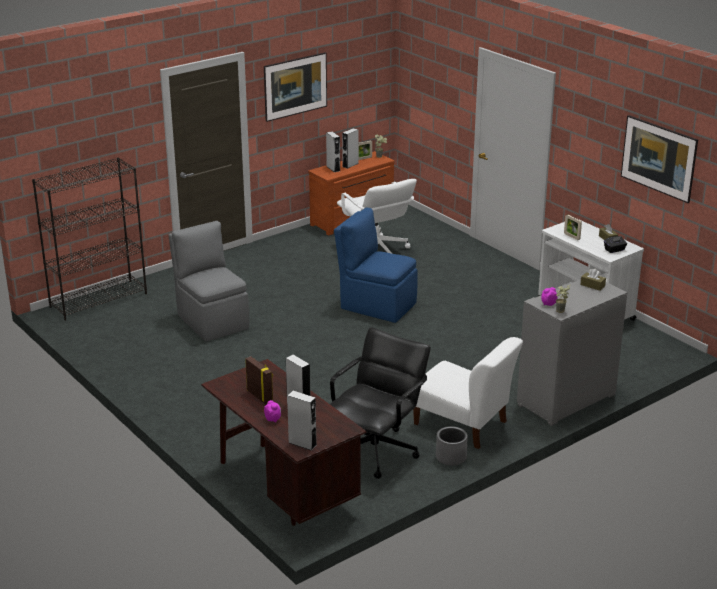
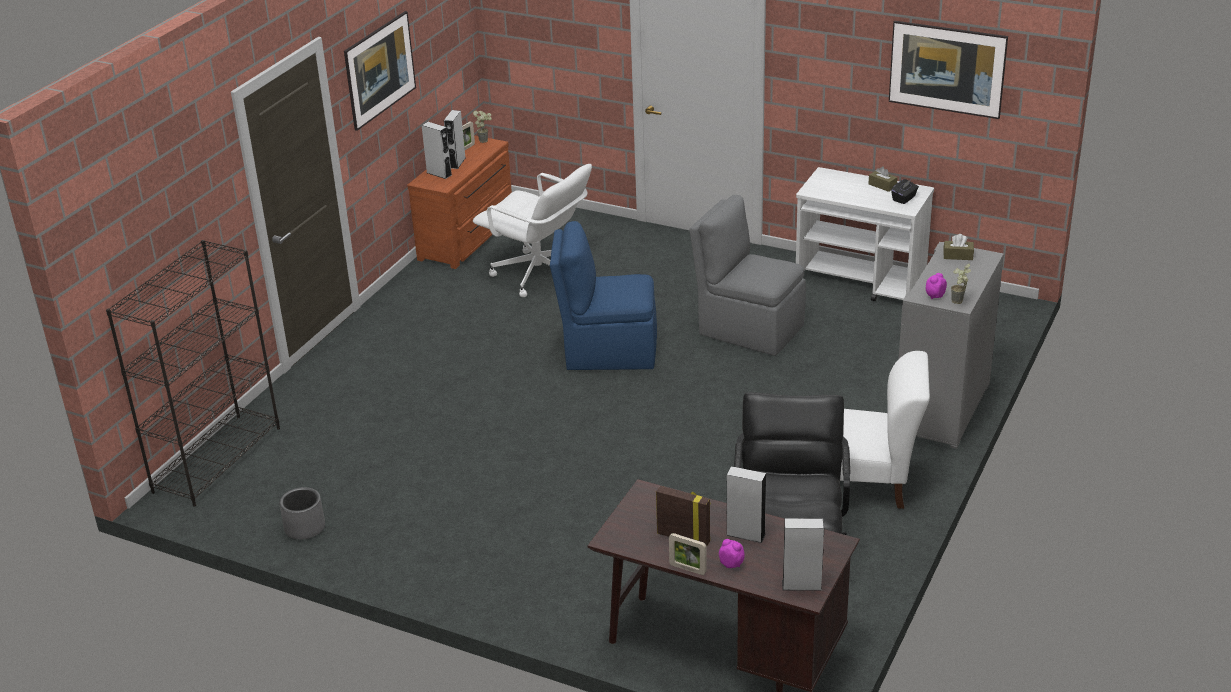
camera: 25 degrees left, 5 degrees up
(212, 321) = (411, 441): grey chair -> grey chair (749, 329)
(451, 457) = (882, 531): grey planter -> grey planter (305, 527)
(571, 236) = (839, 194): picture frame -> picture frame (687, 569)

